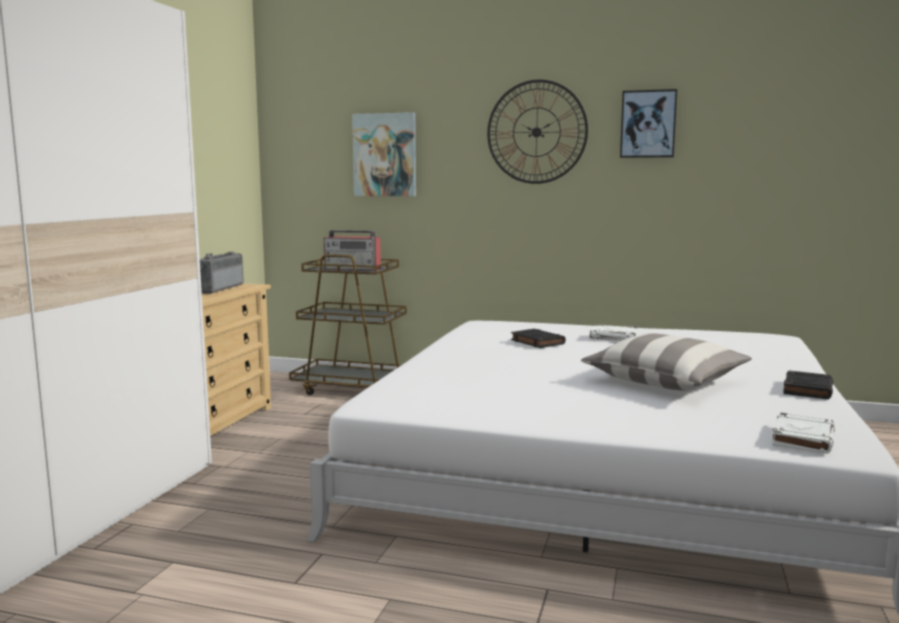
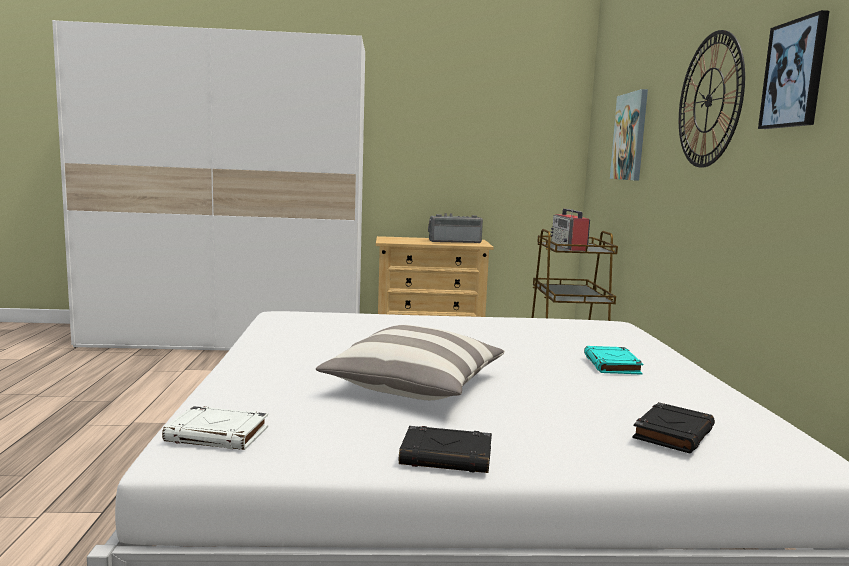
camera: 70 degrees right, 0 degrees up
(536, 342) = (538, 340): black book -> black book (673, 433)
(615, 337) = (612, 365): white book -> turquoise book

